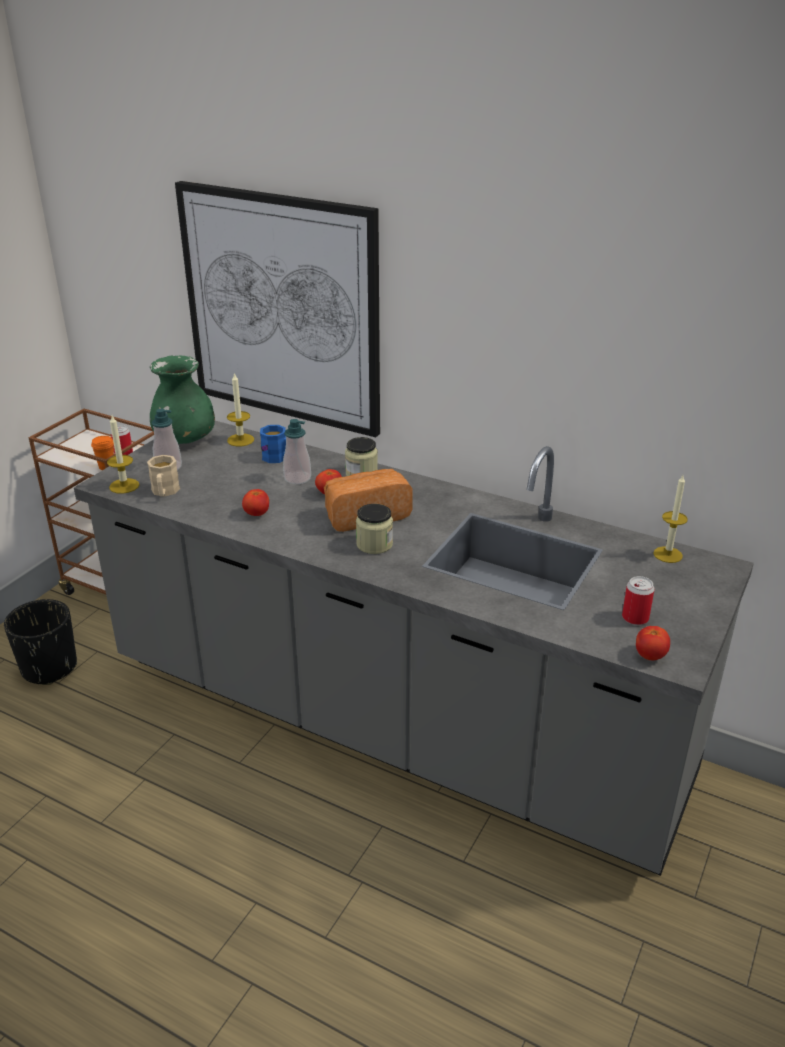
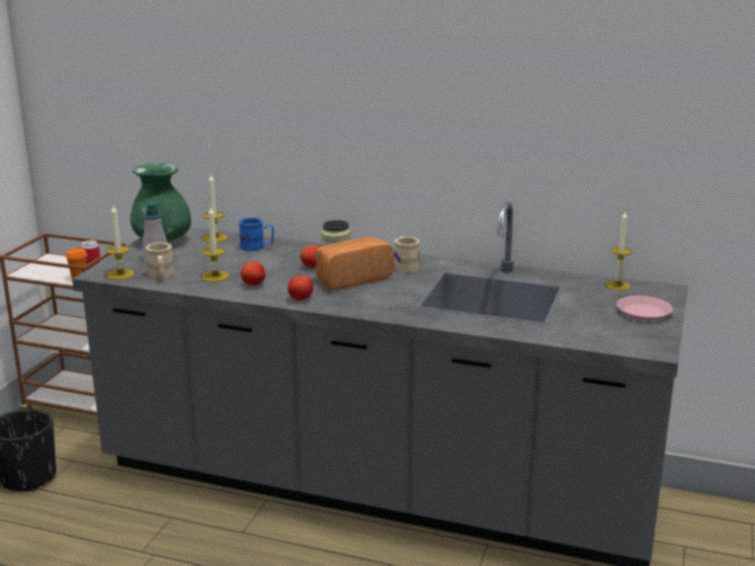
camera: 10 degrees left, 10 degrees down
(221, 498) = (215, 276): none -> candle
(281, 309) = (253, 114): picture -> none
(297, 478) = (279, 259): soap dispenser -> none
(374, 544) = (368, 296): jar -> none
(431, 500) = (405, 266): none -> beige mug
(635, 618) = (607, 325): can -> none
(650, 655) = (628, 346): tomato -> tomato (300, 299)
(686, 602) = (644, 312): none -> pink plate

